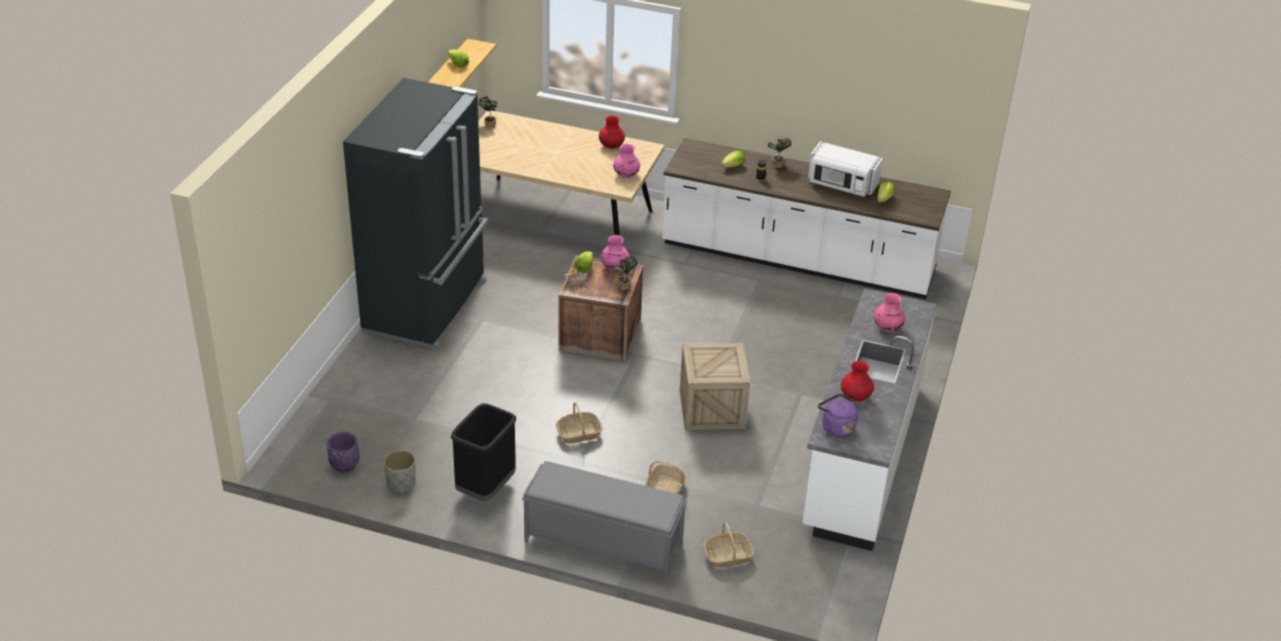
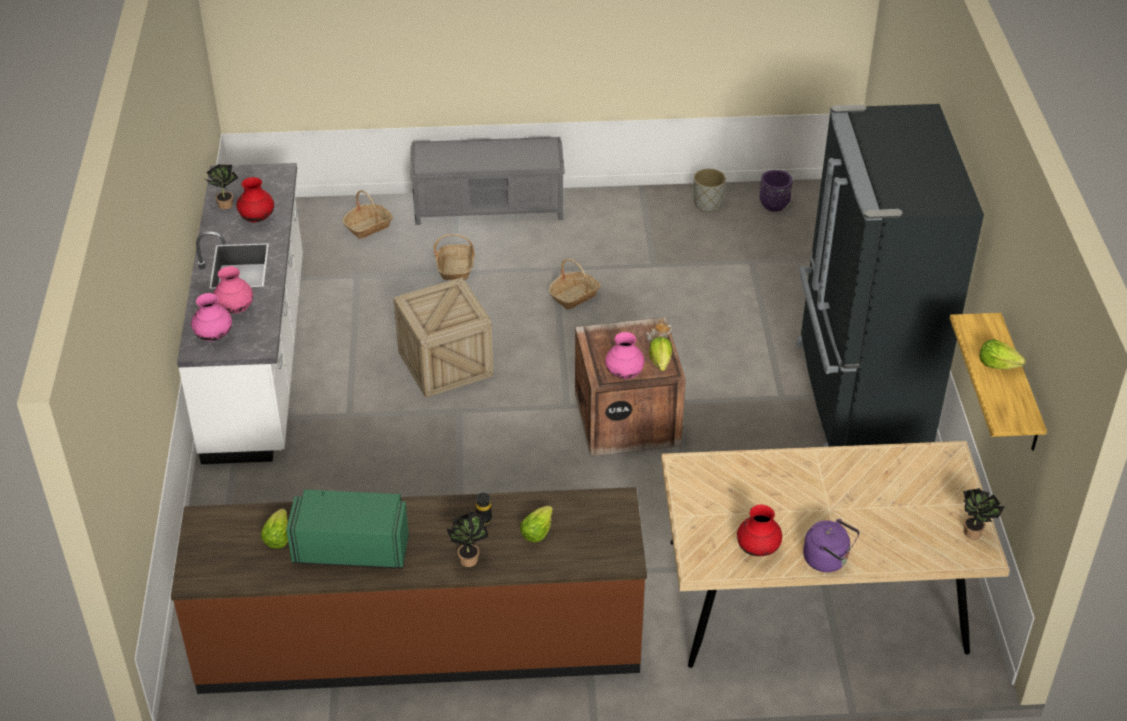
camera: 160 degrees right, 5 degrees up
(485, 487) = (628, 222): black trash can -> none
(624, 287) = (595, 349): potted plant -> potted plant (225, 203)
(626, 175) = (695, 494): pink vase -> pink vase (214, 336)
(797, 259) = (420, 639): white counter -> brown counter
(836, 427) = (271, 183): purple kettle -> purple kettle (828, 560)
(841, 185) = (352, 547): white microwave -> green microwave

